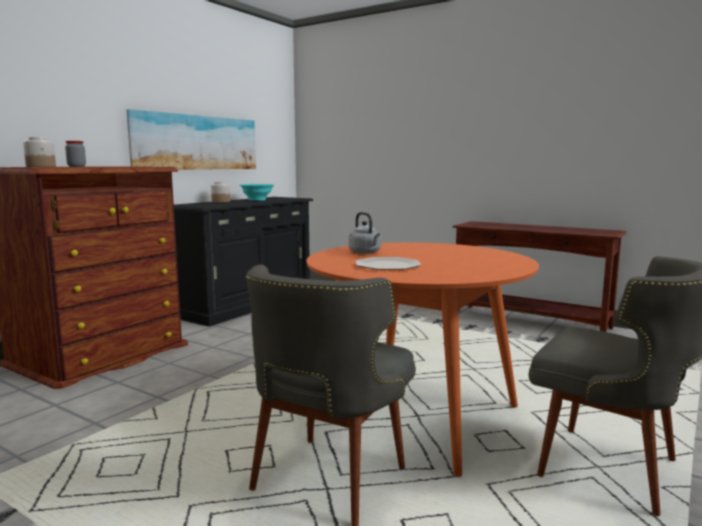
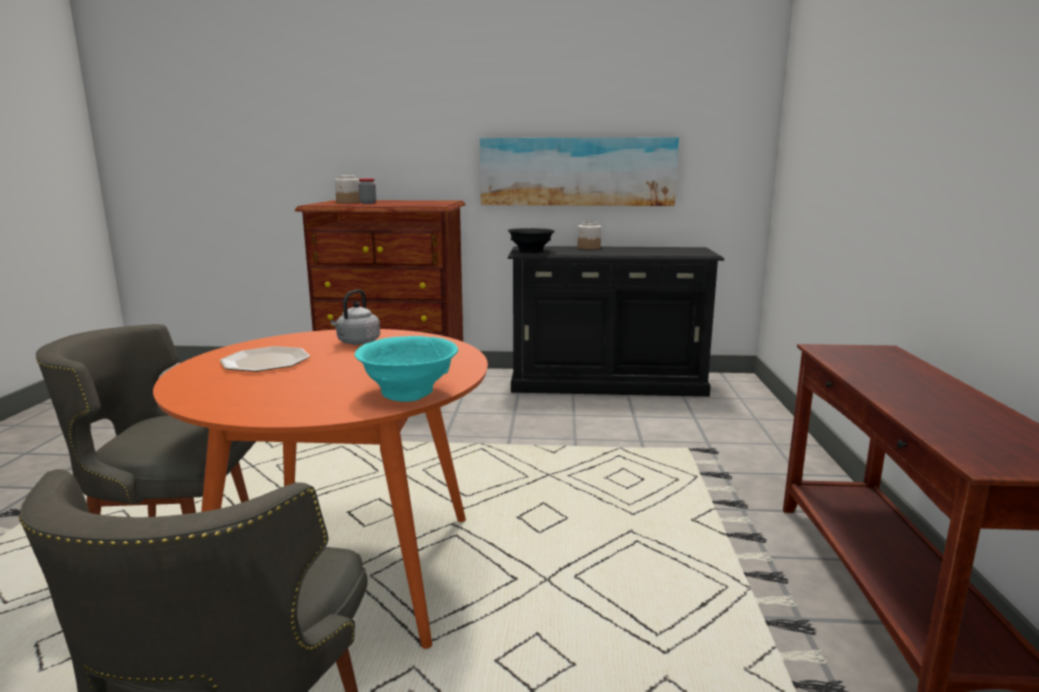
camera: 60 degrees right, 5 degrees up
(203, 205) = (530, 251): none -> black bowl
(257, 200) = (639, 250): turquoise bowl -> turquoise bowl (409, 393)

